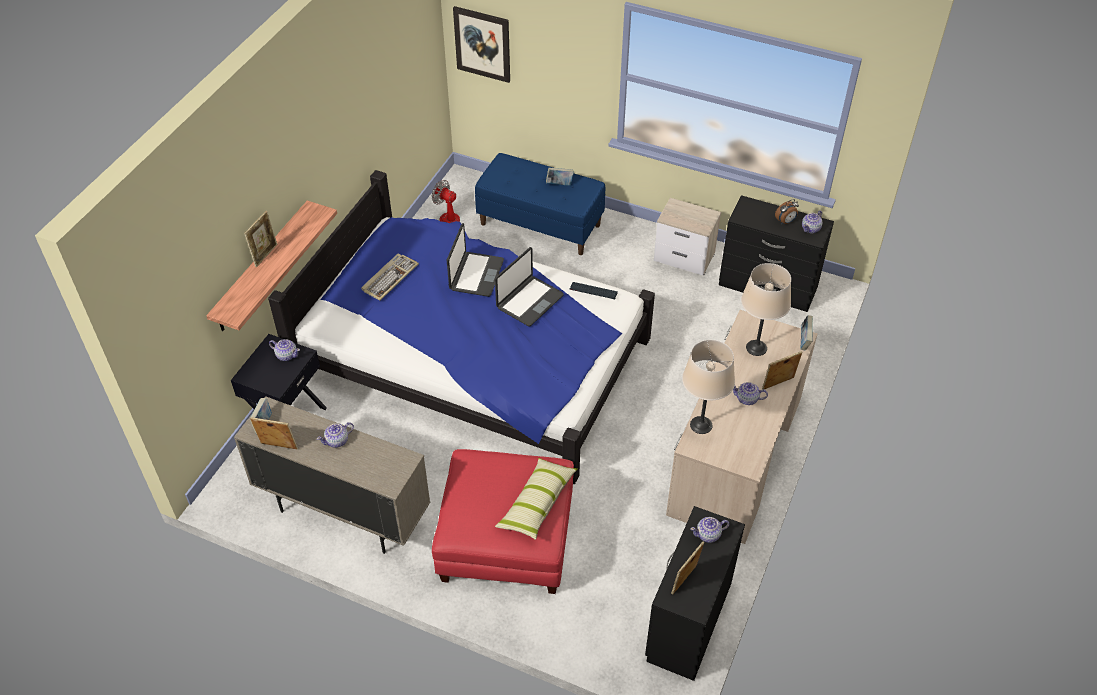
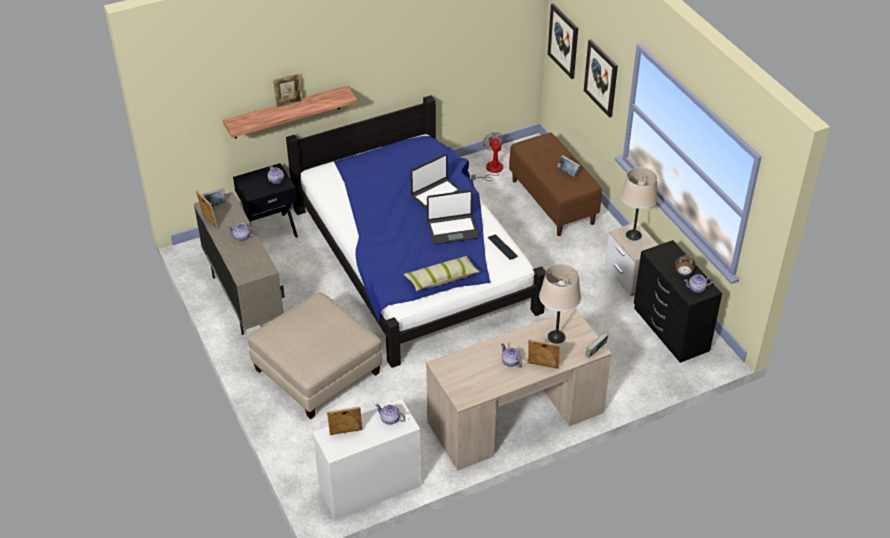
camera: 40 degrees right, 5 degrees down
(390, 278) = (384, 170): keyboard -> none
(506, 539) = (317, 371): red ottoman -> beige ottoman
(537, 503) = (329, 348): pillow -> pillow (442, 279)
(541, 224) = (553, 202): blue bench -> brown bench
(562, 64) = (601, 78): none -> picture
(687, 621) = (369, 487): black dresser -> white dresser
(701, 425) = (461, 358): beige table lamp -> beige table lamp (633, 235)

